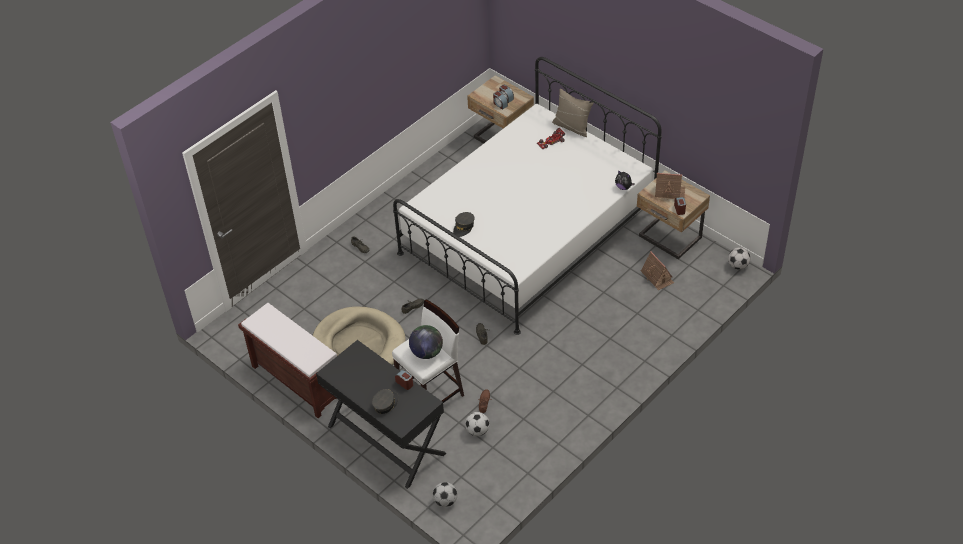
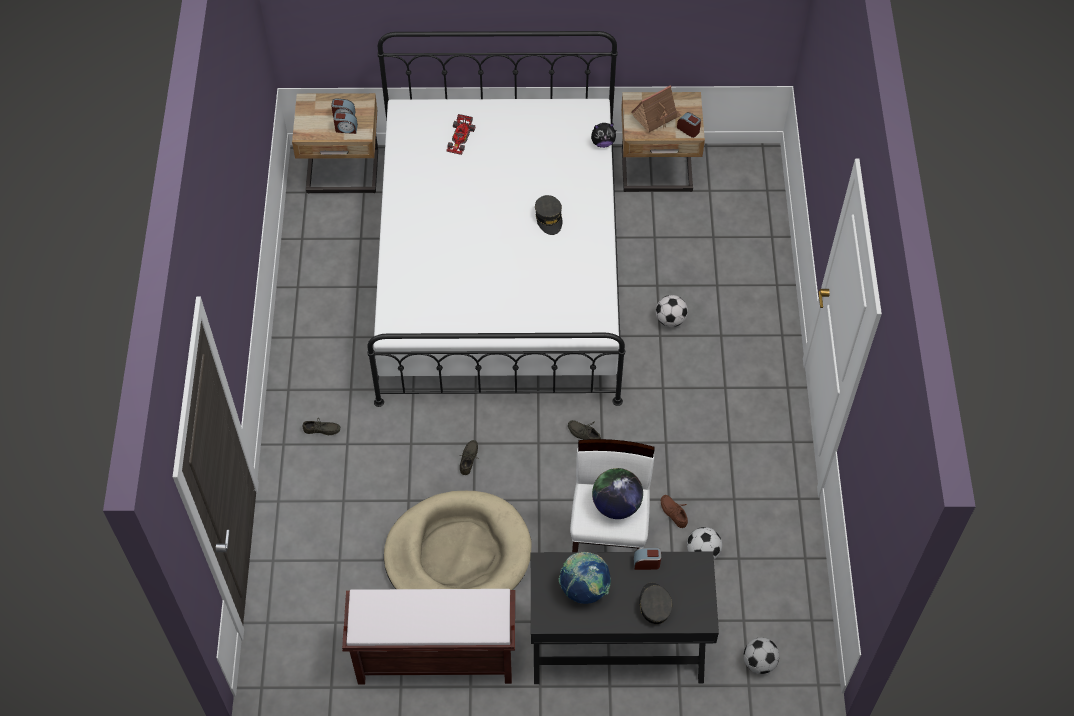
camera: 45 degrees left, 10 degrees up
(362, 373) = (585, 589): none -> globe
(463, 227) = (479, 316): grey cap -> grey cap (549, 218)
(572, 127) = (464, 104): beige pillow -> none
(657, 277) = (693, 227): toy house -> none
(738, 265) = (757, 157): football -> football (670, 319)

